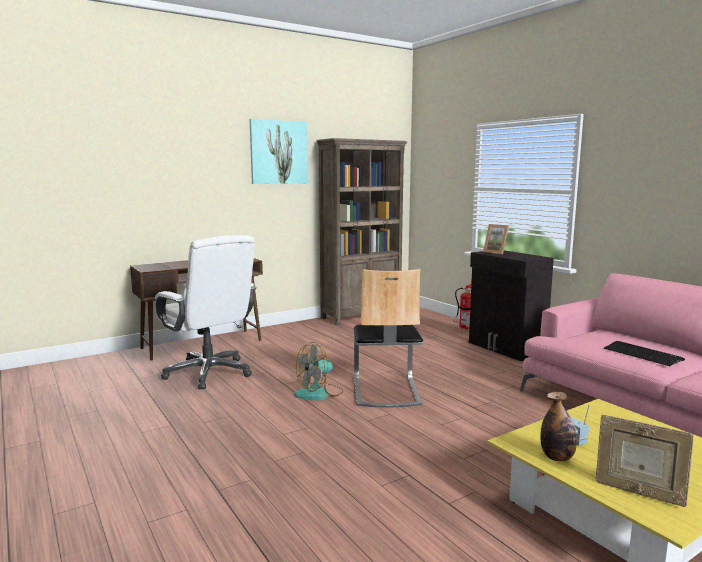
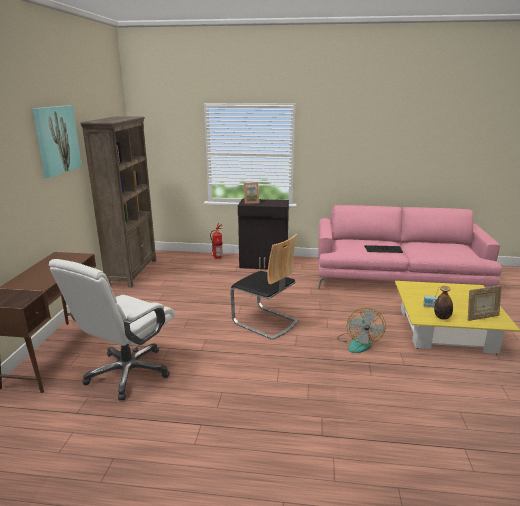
camera: 50 degrees left, 10 degrees up
(209, 373) = (128, 373): white office chair -> white office chair turned 120 degrees clockwise
(319, 393) = (236, 344): fan -> fan (358, 343)

